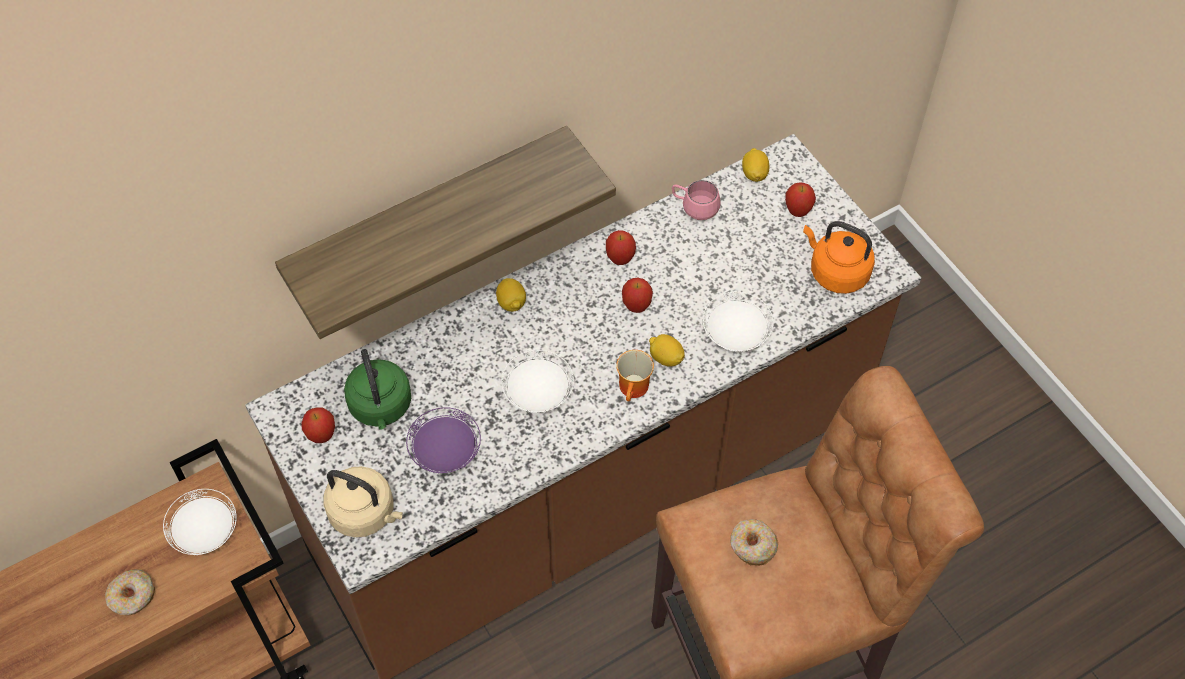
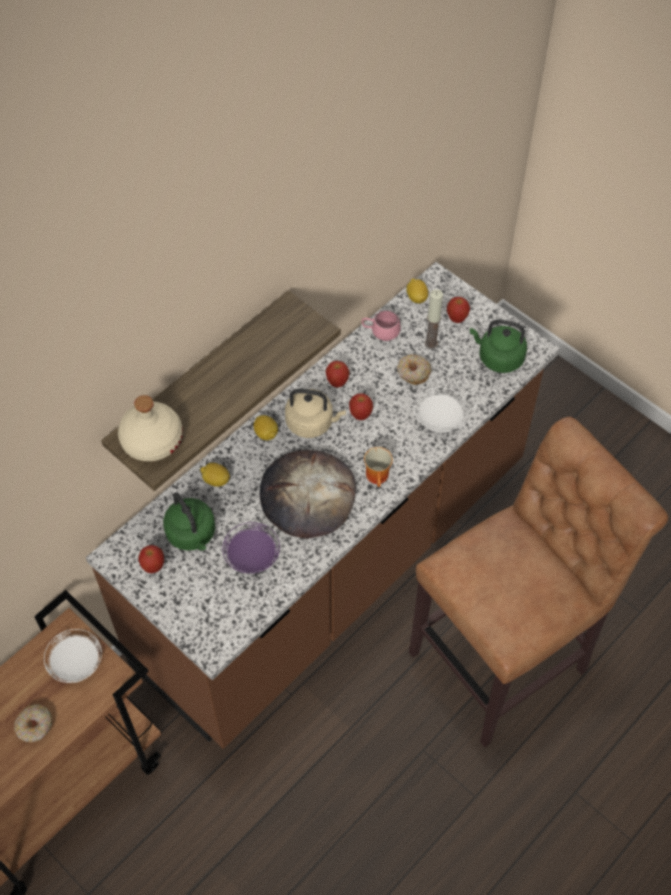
camera: 15 degrees left, 0 degrees up
(335, 275) = (151, 440): none -> beige bottle
(365, 513) = (206, 617): beige kettle -> beige kettle (312, 423)
(538, 392) = (307, 496): white plate -> bread
(666, 358) = (394, 448): lemon -> lemon (216, 480)
(752, 546) = (495, 572): donut -> donut (413, 373)
(754, 235) = (431, 343): none -> candle
(836, 272) = (498, 358): orange kettle -> green kettle

